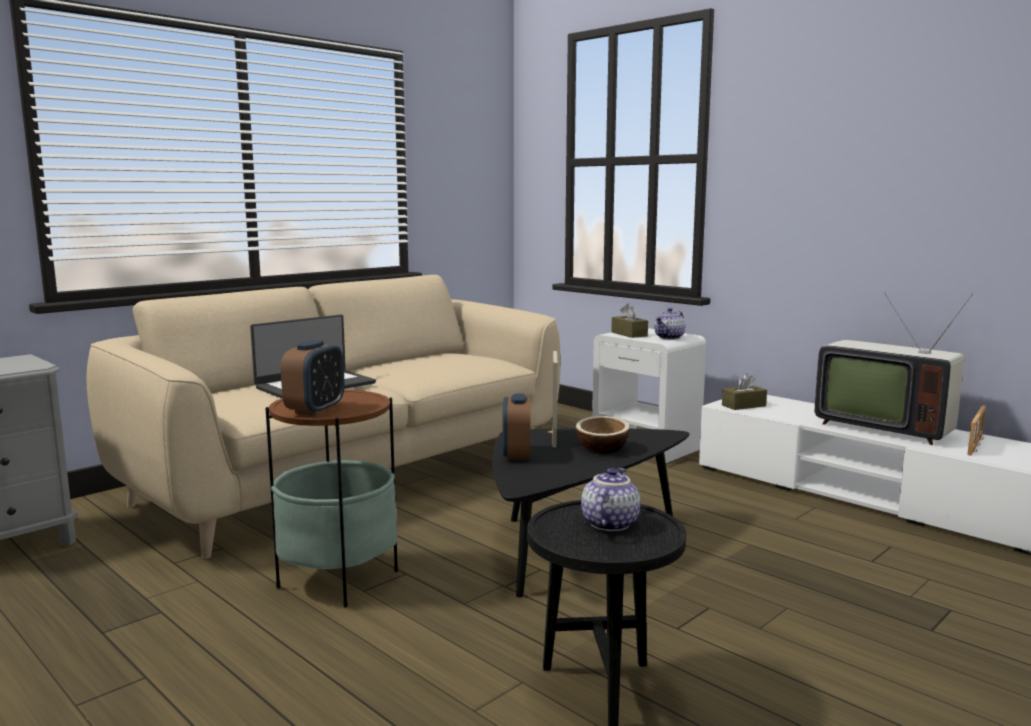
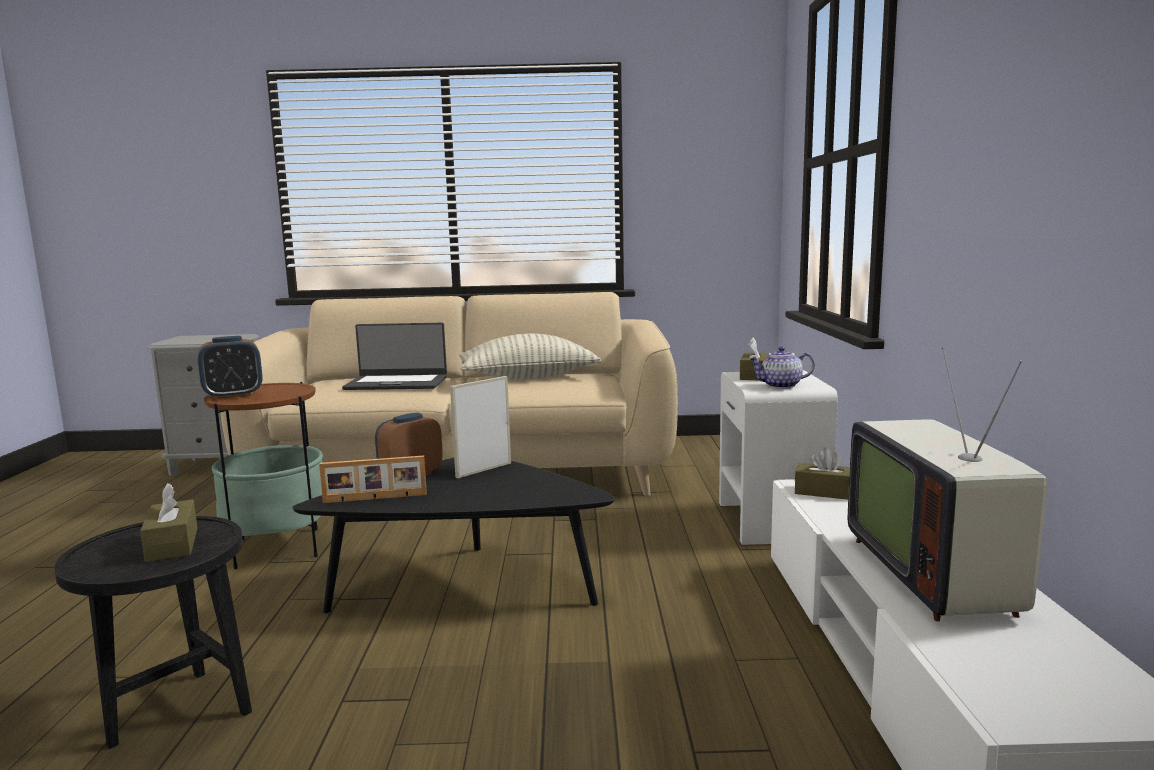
camera: 45 degrees right, 0 degrees up
(415, 363) = (528, 377): none -> pillow
(602, 448) = (485, 490): bowl -> none
(608, 523) = (172, 544): teapot -> brown tissue box
(976, 445) = (1021, 650): picture frame -> picture frame (375, 499)

